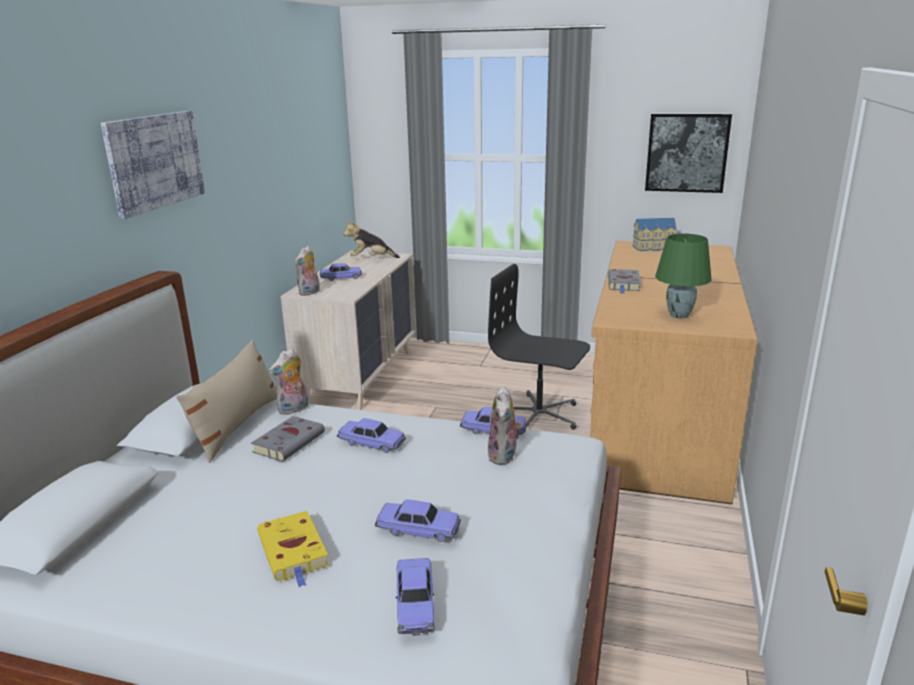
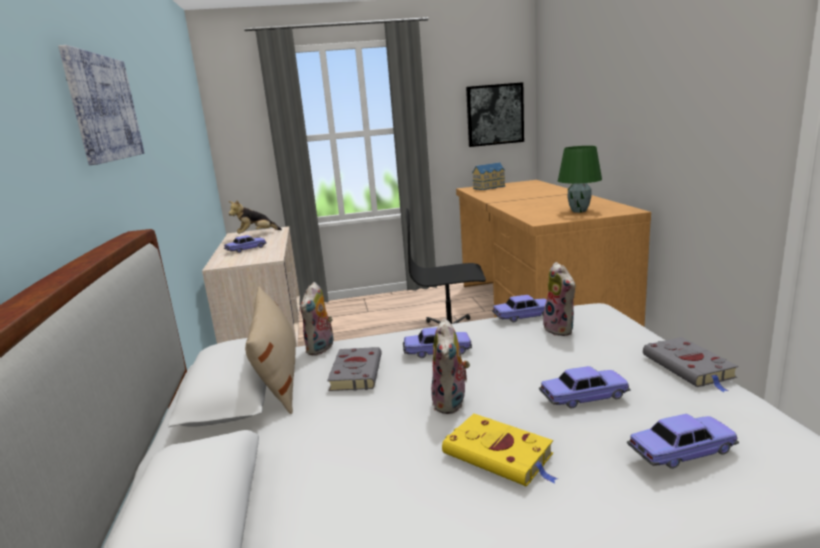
camera: 25 degrees left, 5 degrees down
(309, 293) = (230, 263): plush toy -> plush toy (451, 403)
(415, 604) = (682, 451): toy car -> toy car turned 75 degrees counterclockwise
(624, 284) = (508, 204): grey book -> grey book (690, 367)

